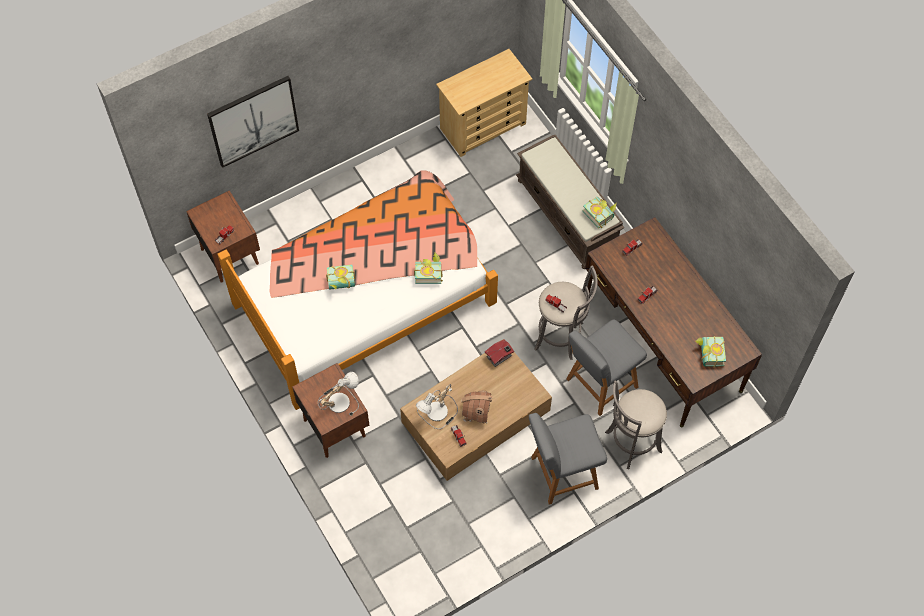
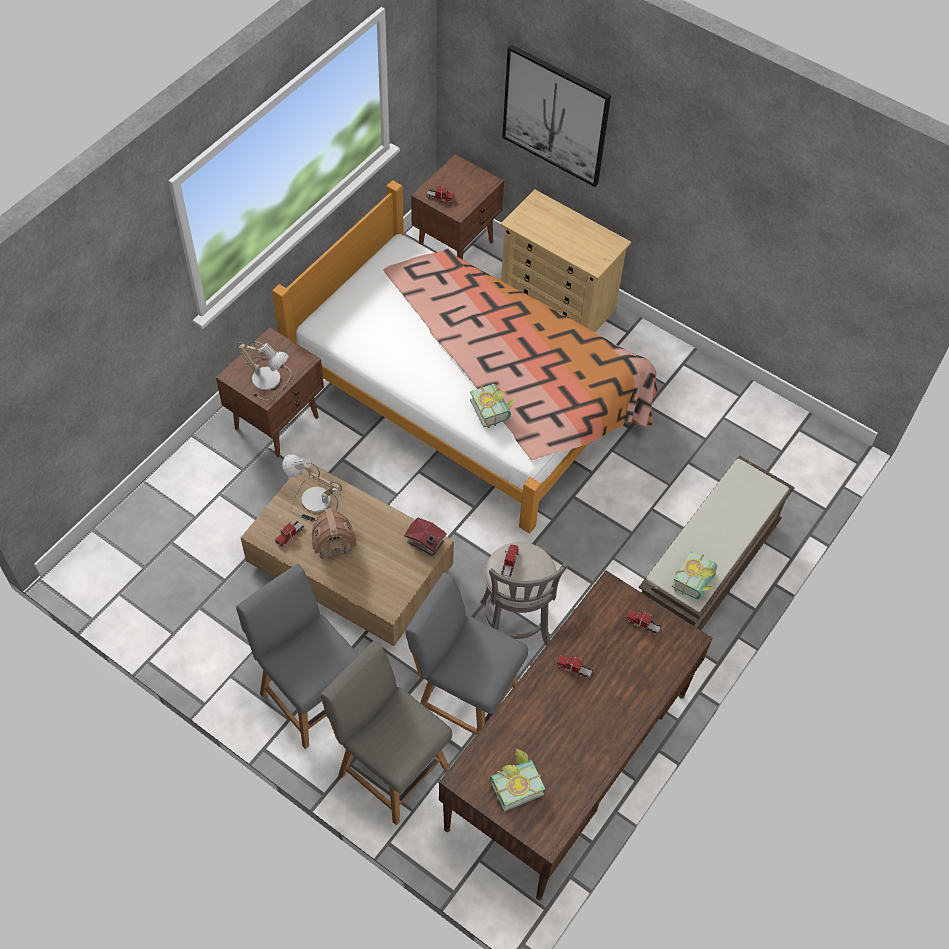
camera: 65 degrees right, 5 degrees down
(341, 284) = (432, 327): book -> none
(483, 126) = (785, 430): beige dresser -> beige dresser (558, 302)
(630, 443) = (390, 768): grey stool -> grey chair

